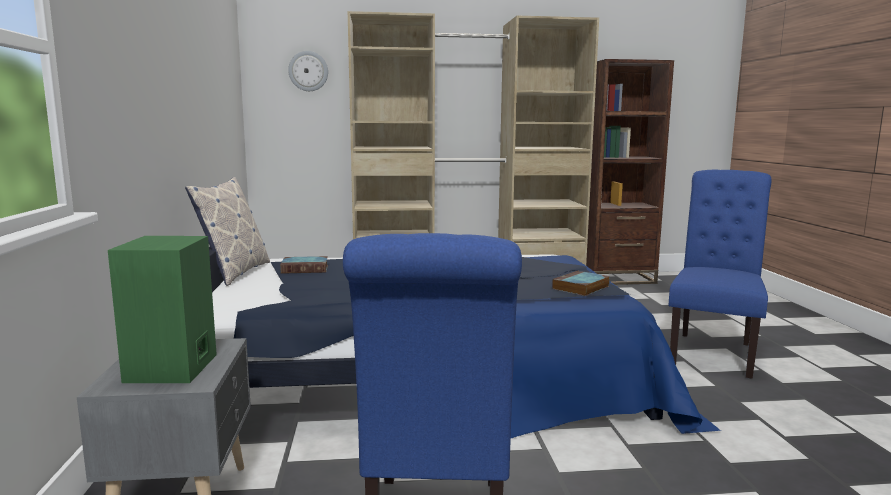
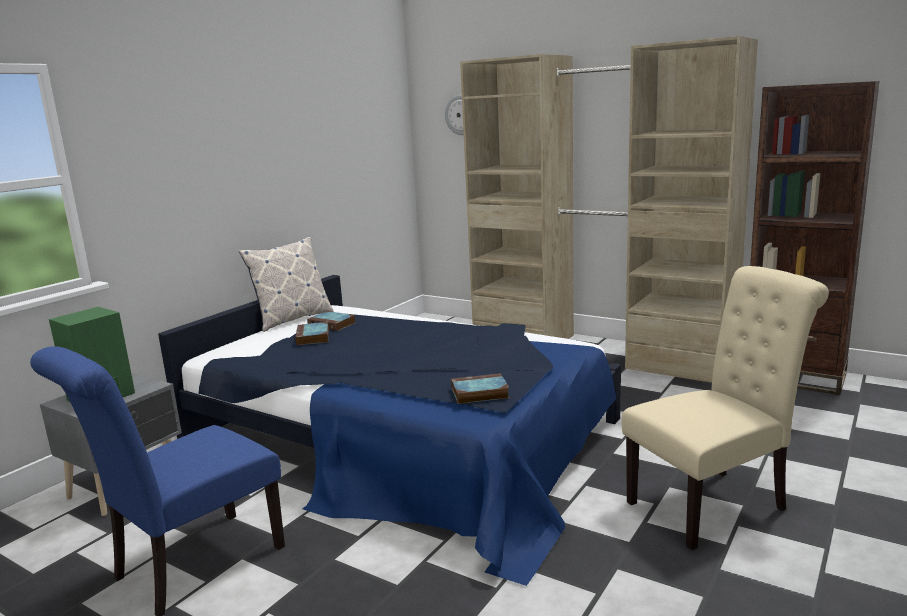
camera: 40 degrees right, 5 degrees up
(318, 278) = (313, 337): none -> book
(713, 351) = (714, 504): blue chair -> beige chair

